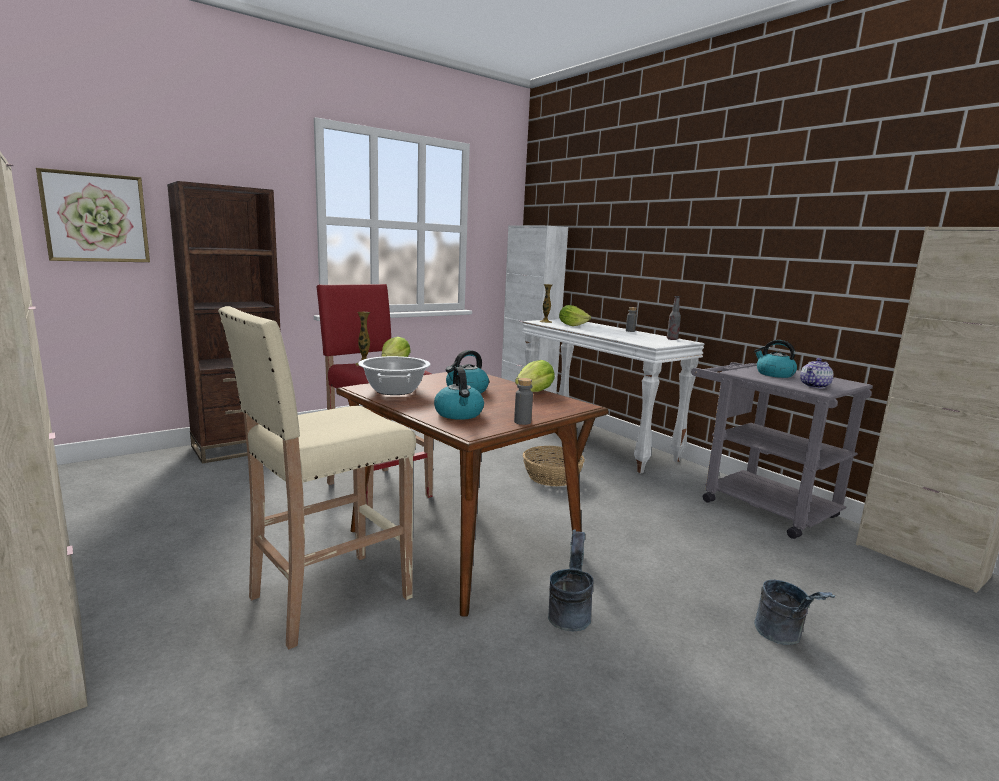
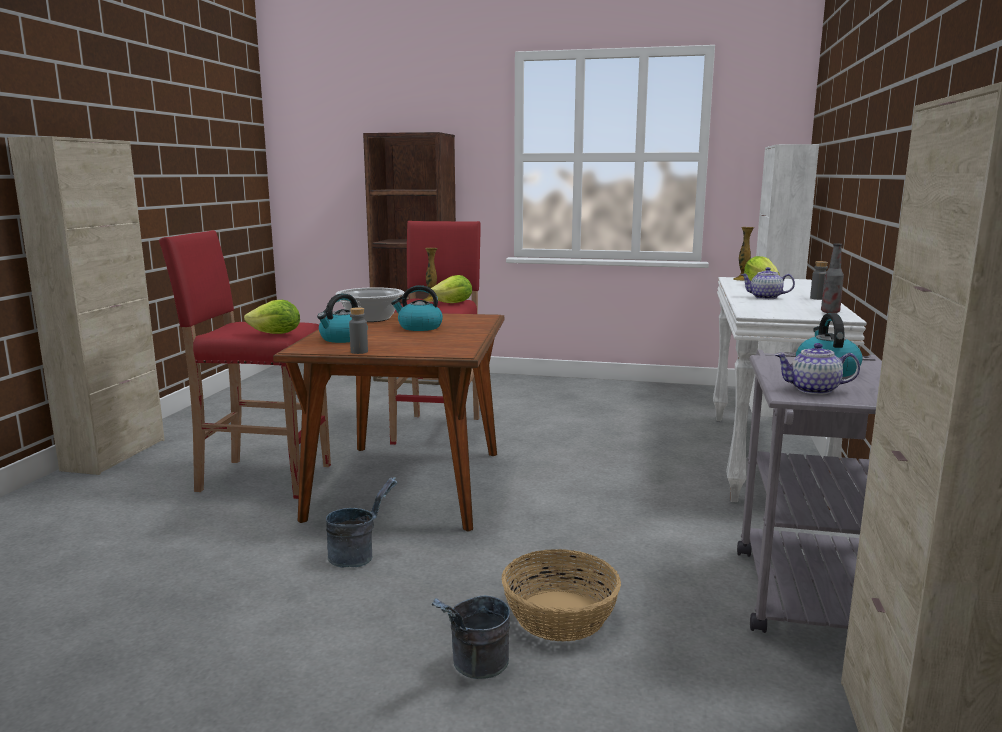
camera: 50 degrees right, 0 degrees up
(96, 218) = (336, 168): picture -> none
(327, 598) = (262, 478): beige stool -> red stool
(535, 392) = (468, 338): lettuce -> lettuce (276, 334)
(552, 477) = (612, 470): basket -> basket (560, 616)
(610, 333) = (765, 297): none -> teapot

